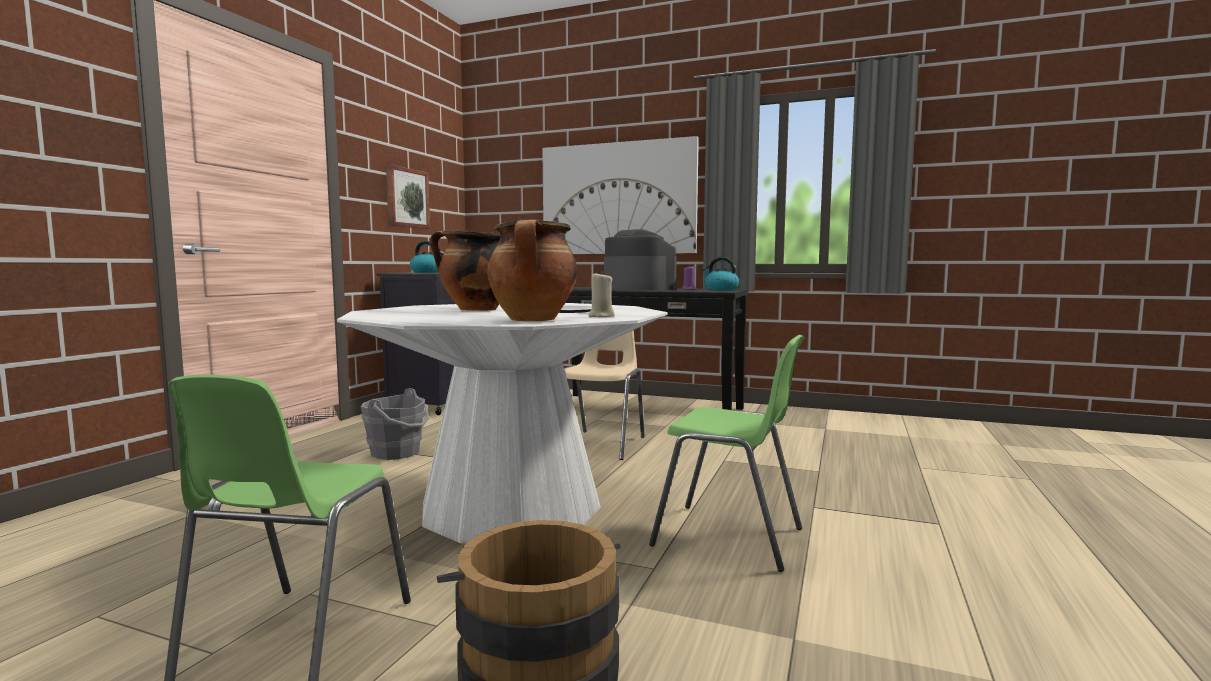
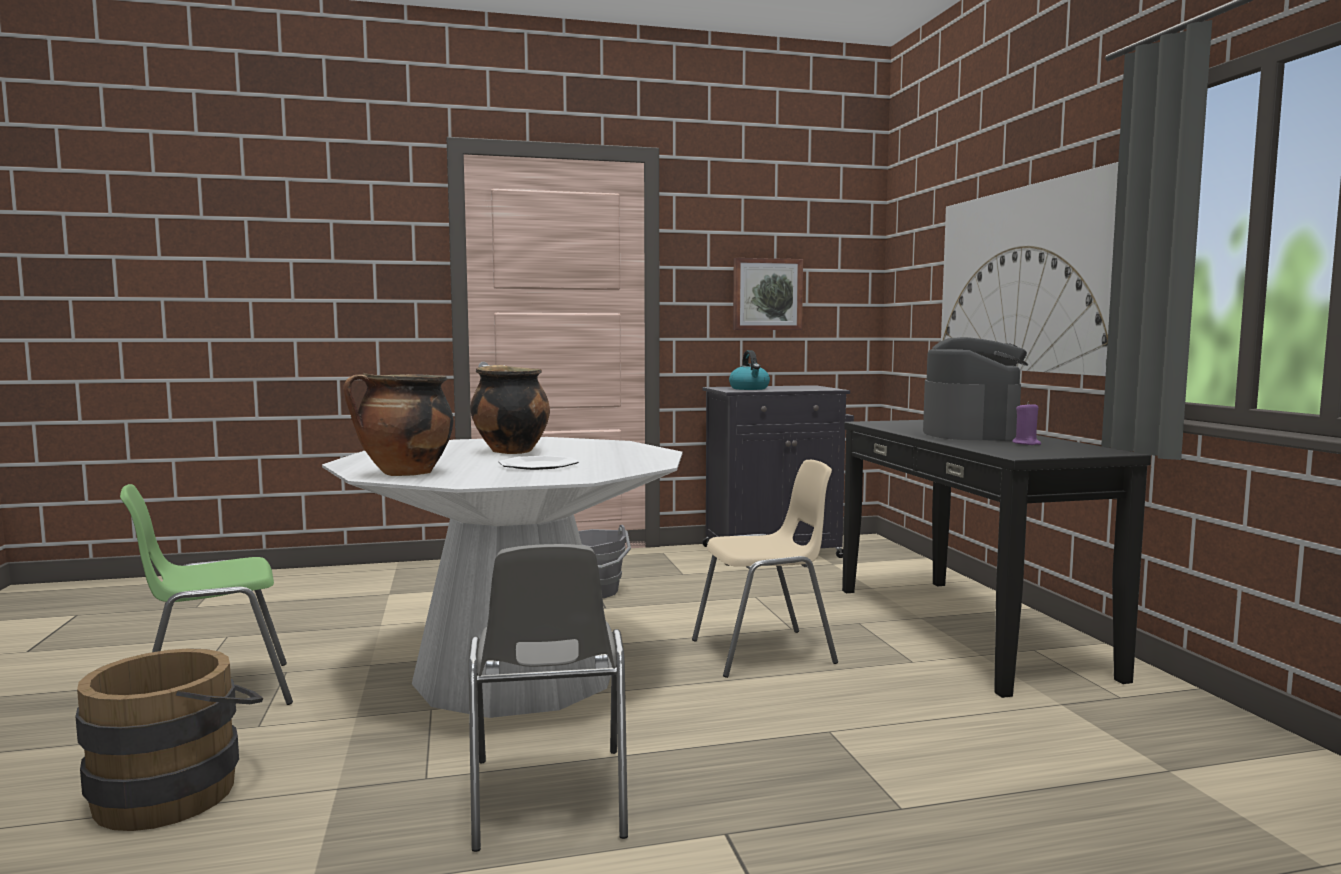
camera: 55 degrees right, 0 degrees up
(601, 316) = (482, 478): beige candle -> none
(720, 289) = (1069, 450): kettle -> none
(729, 537) = (548, 798): green chair -> grey chair

